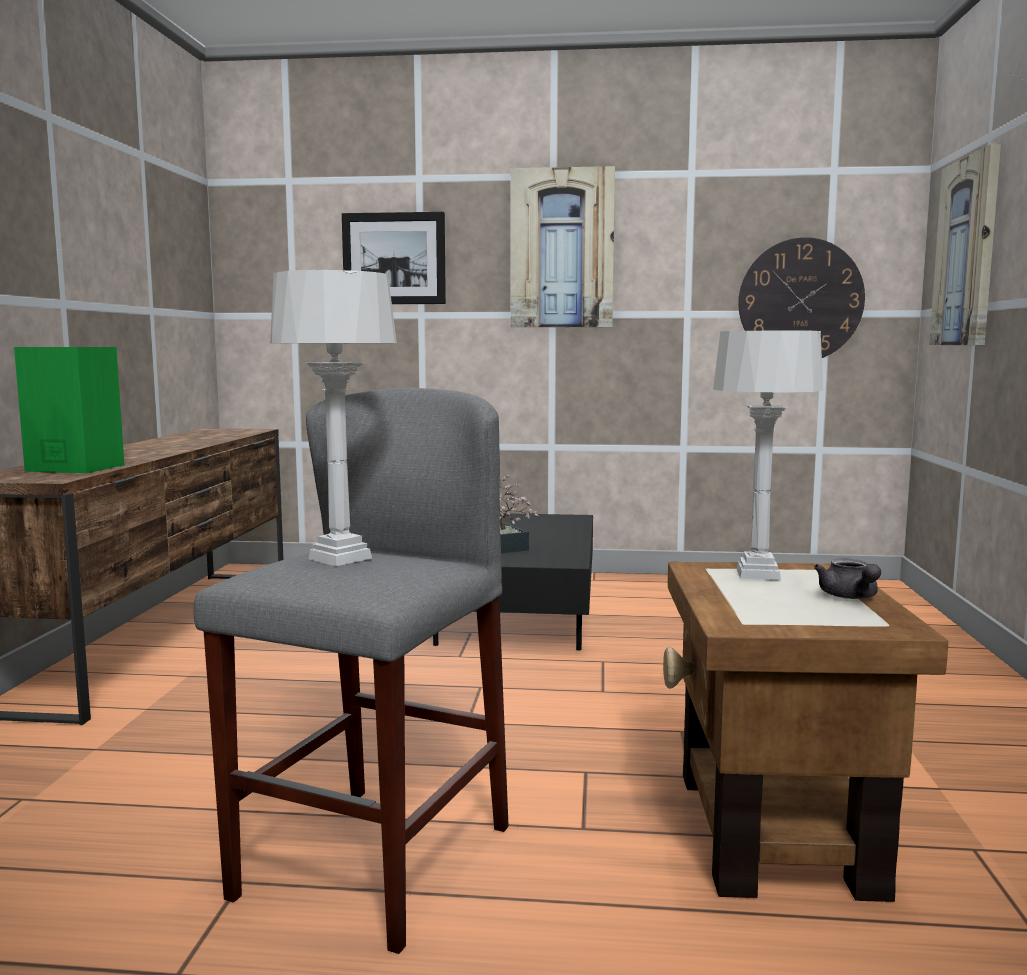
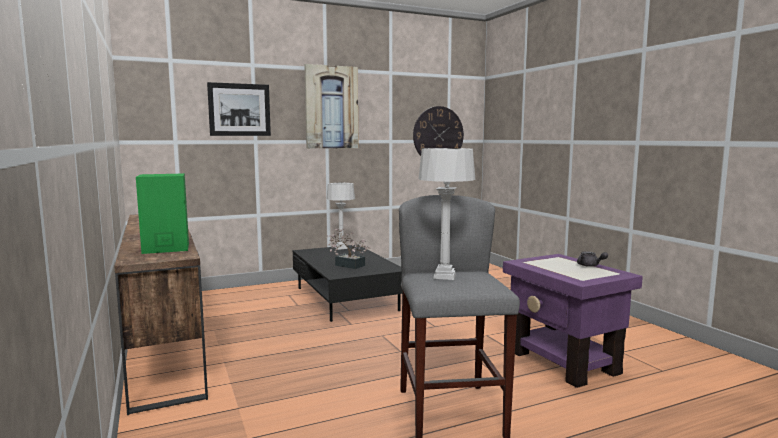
camera: 30 degrees left, 0 degrees up
(759, 574) = (546, 261): grey table lamp -> grey table lamp (341, 248)
(772, 831) = (563, 362): brown side table -> purple side table
(966, 252) = (515, 118): picture -> none

